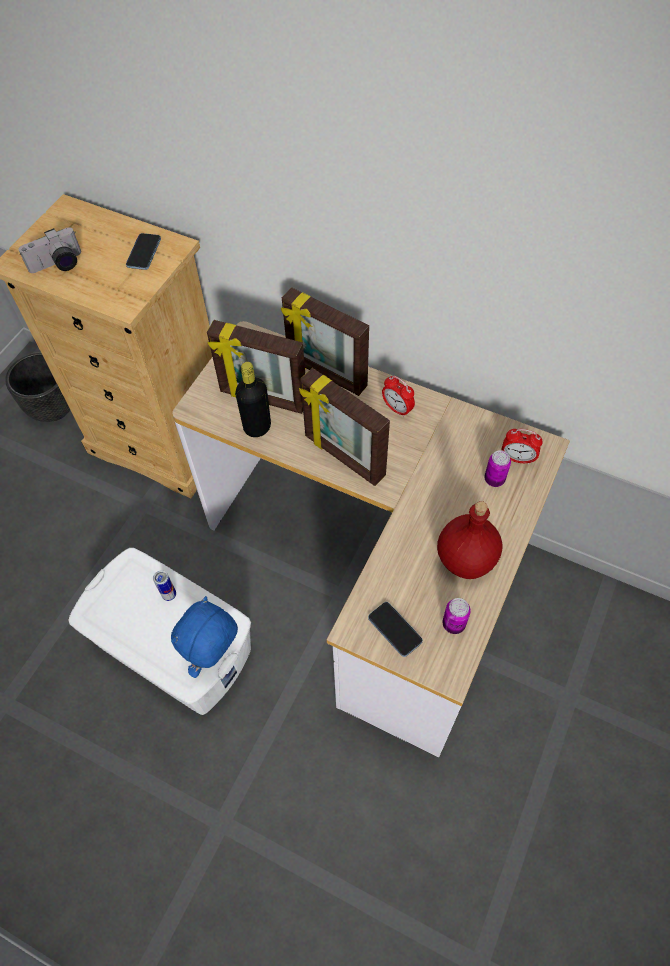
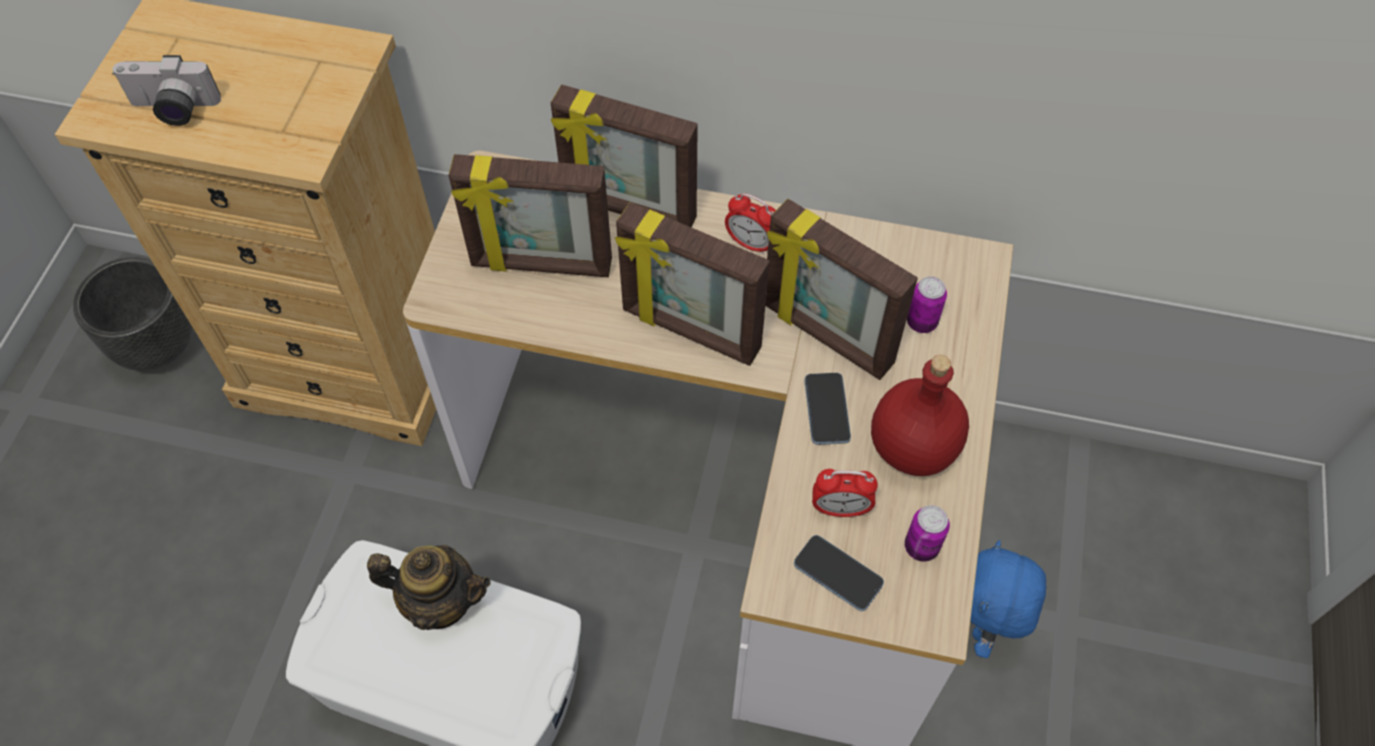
camera: 15 degrees left, 0 degrees up
(58, 265) = (173, 110): camera -> camera turned 45 degrees clockwise
(144, 253) = (309, 67): phone -> phone (827, 410)
(169, 595) = (440, 602): can -> teapot
(214, 657) = (538, 682): blue plush toy -> blue plush toy (985, 626)
(257, 427) = (544, 310): black bottle -> none
(429, 476) = (826, 336): none -> picture frame
(517, 458) = (946, 285): alarm clock -> alarm clock (840, 509)

